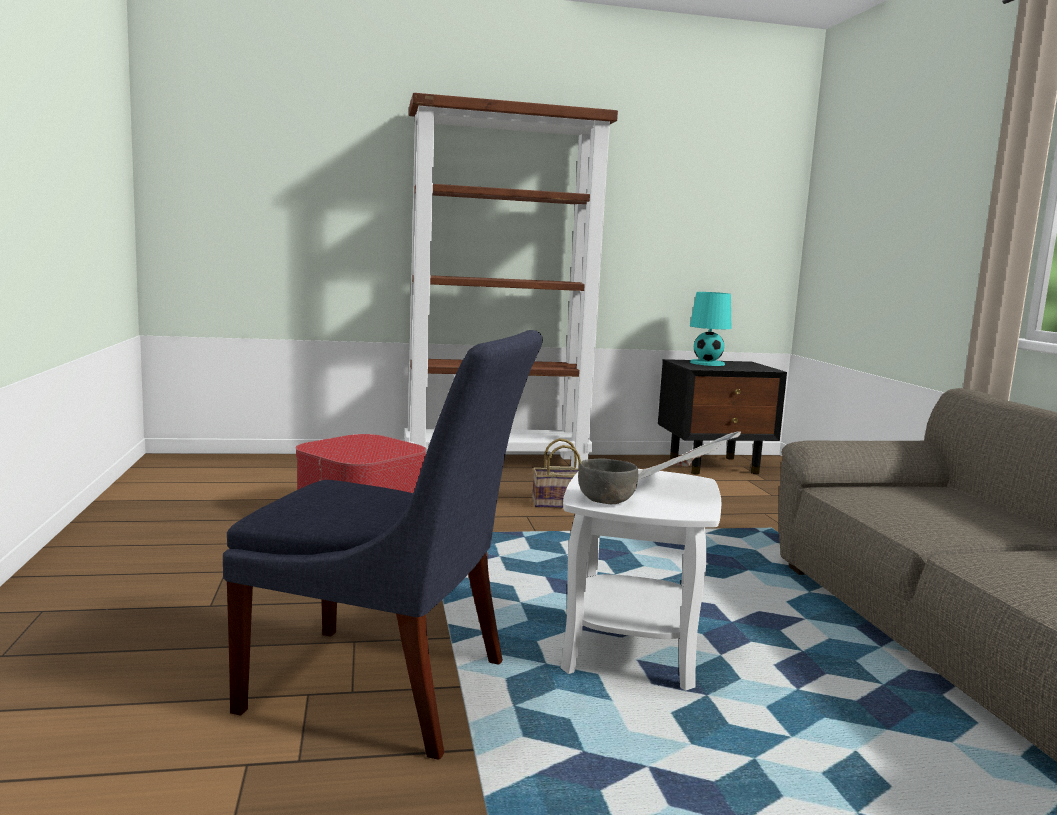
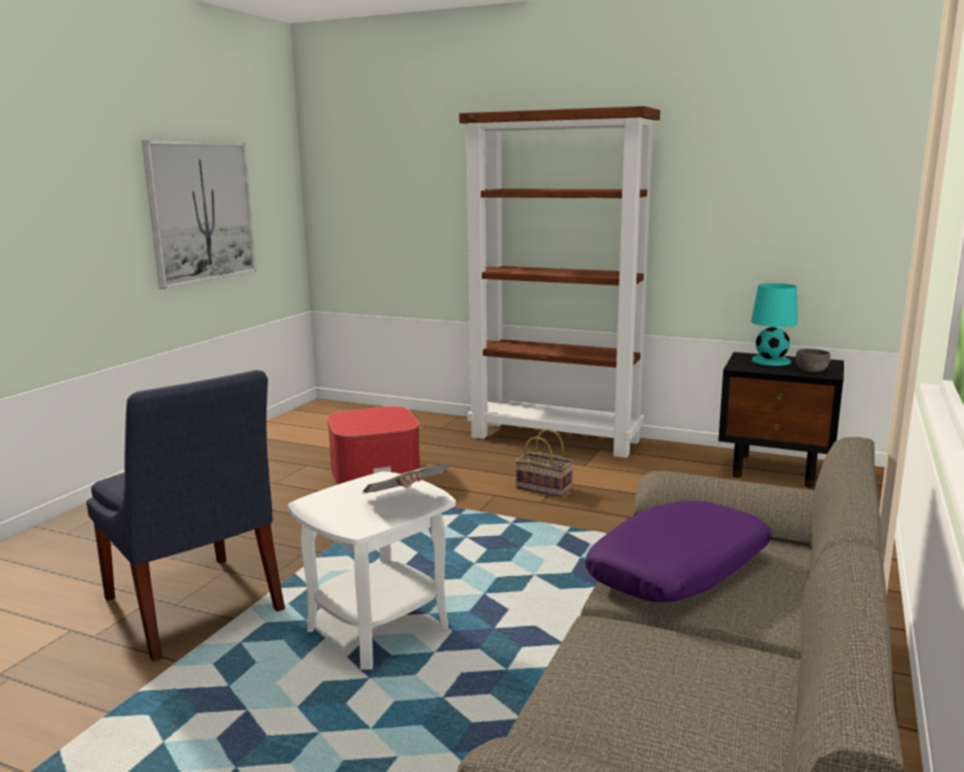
camera: 35 degrees right, 5 degrees up
(68, 173) = (201, 212): none -> picture
(605, 500) = (321, 505): grey bowl -> grey bowl (811, 370)
(922, 513) = (680, 570): none -> purple pillow

